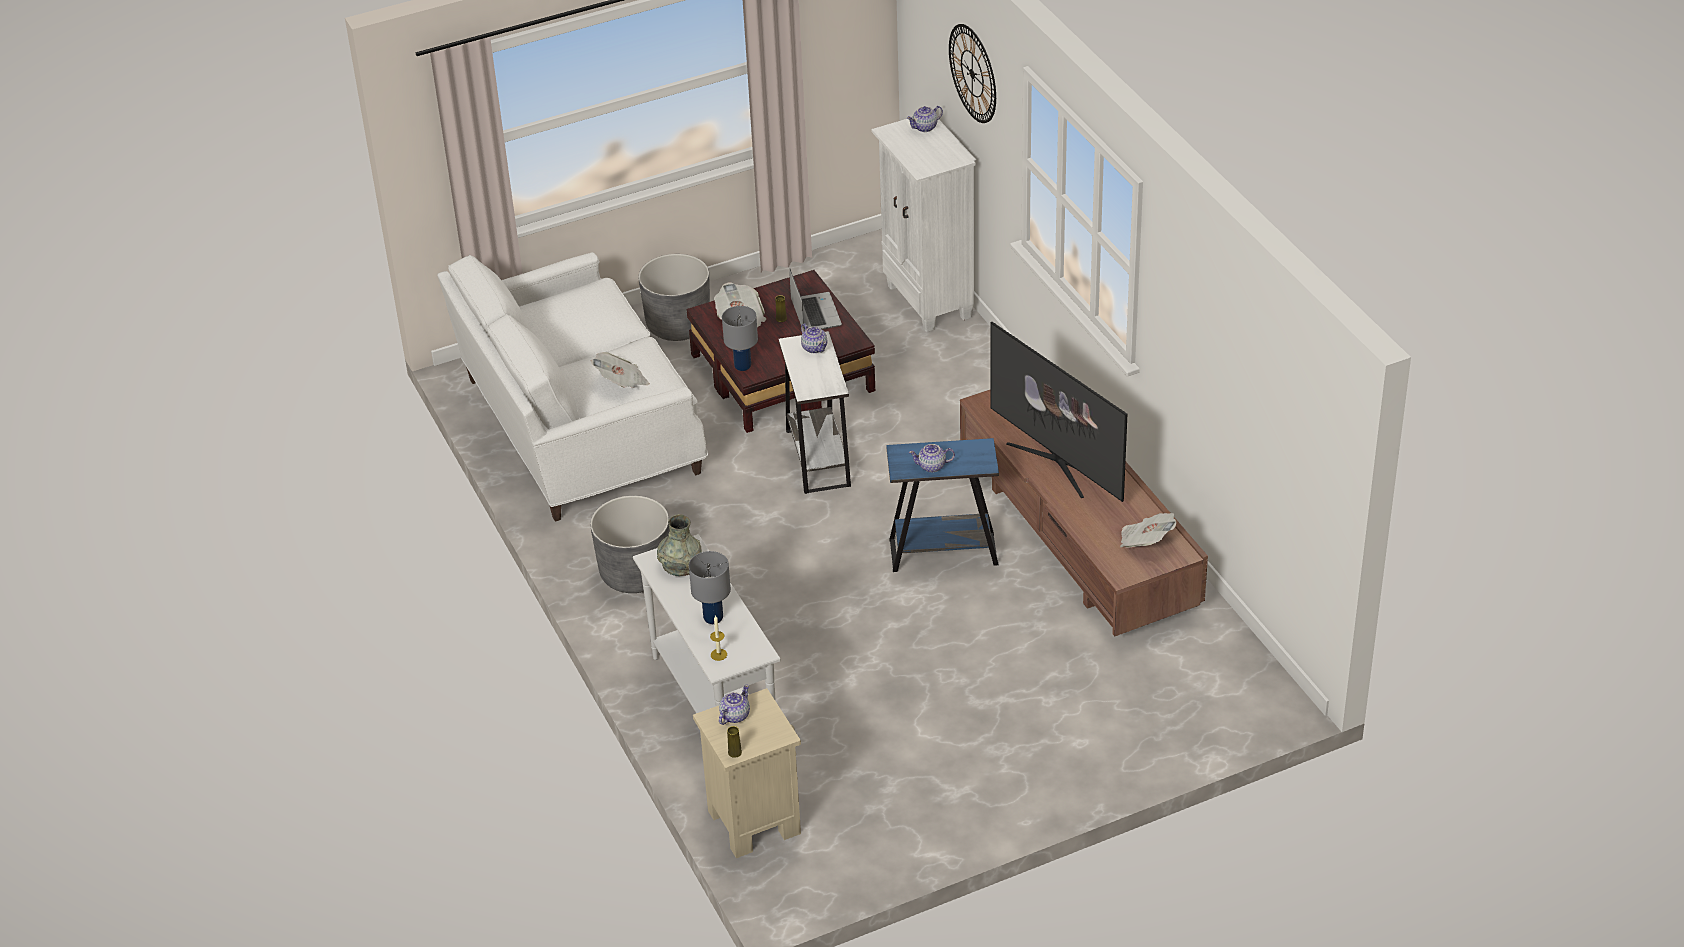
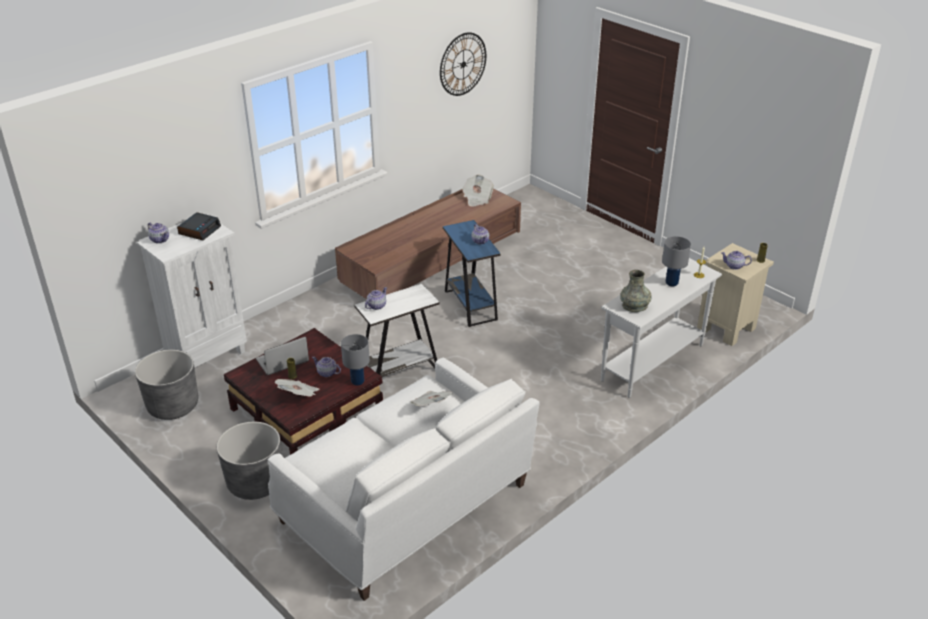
camera: 110 degrees left, 5 degrees down
(635, 573) = (556, 427): grey planter -> grey planter (173, 406)
(773, 345) = (327, 373): none -> teapot
(934, 155) = (199, 230): none -> alarm clock
(972, 73) = (178, 156): wall clock -> wall clock (463, 64)
(1057, 462) = (422, 232): television -> none

